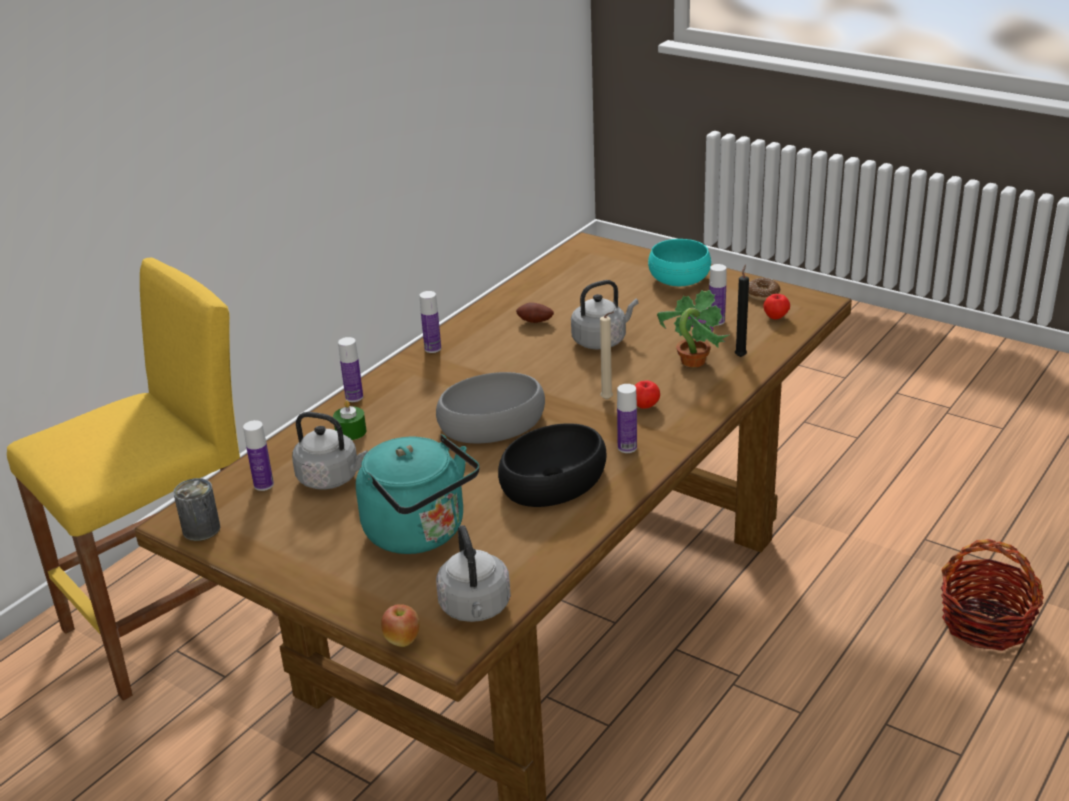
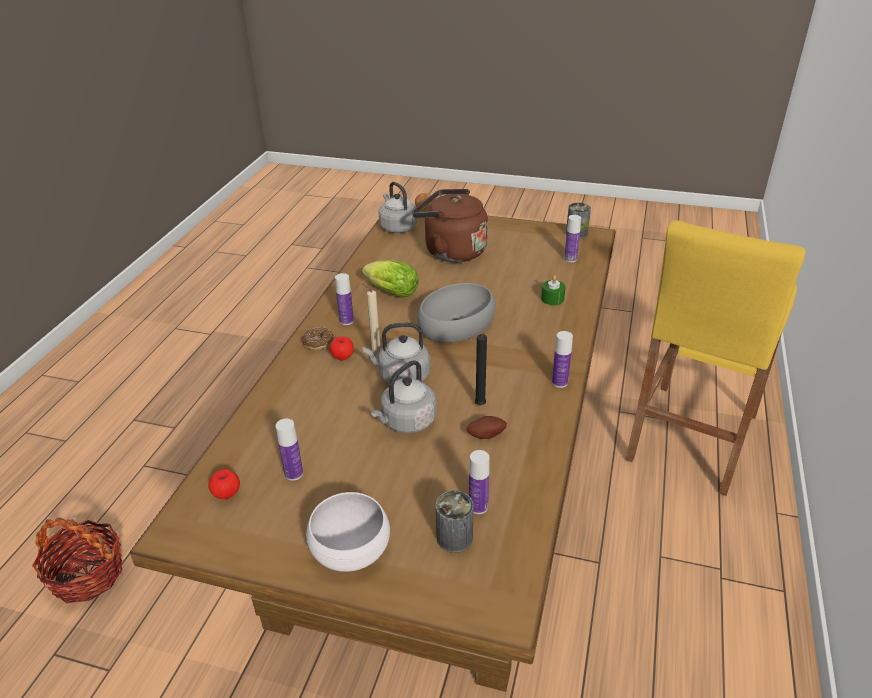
camera: 160 degrees right, 5 degrees up
(331, 478) = (532, 269): grey kettle -> grey kettle (401, 376)
(354, 397) = (578, 324): bottle -> bottle (478, 506)
(420, 533) = (451, 251): turquoise kettle -> brown kettle
(553, 478) = (389, 292): black bowl -> lettuce
(600, 274) = (454, 537): none -> can
(679, 279) = (350, 547): turquoise bowl -> white bowl
(692, 361) = (312, 412): potted plant -> none
(740, 356) = (265, 427): black candle -> black candle (480, 406)
(762, 294) = (241, 535): donut -> donut (318, 343)

